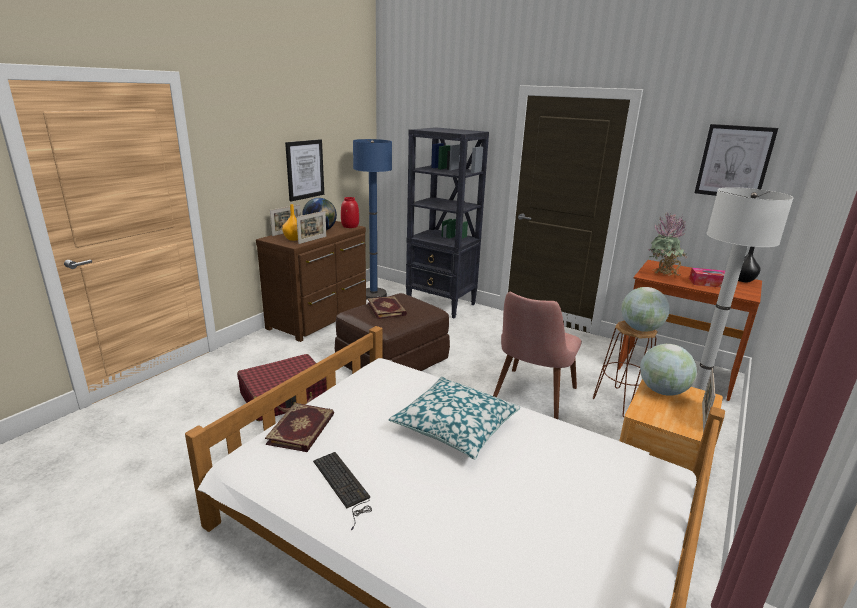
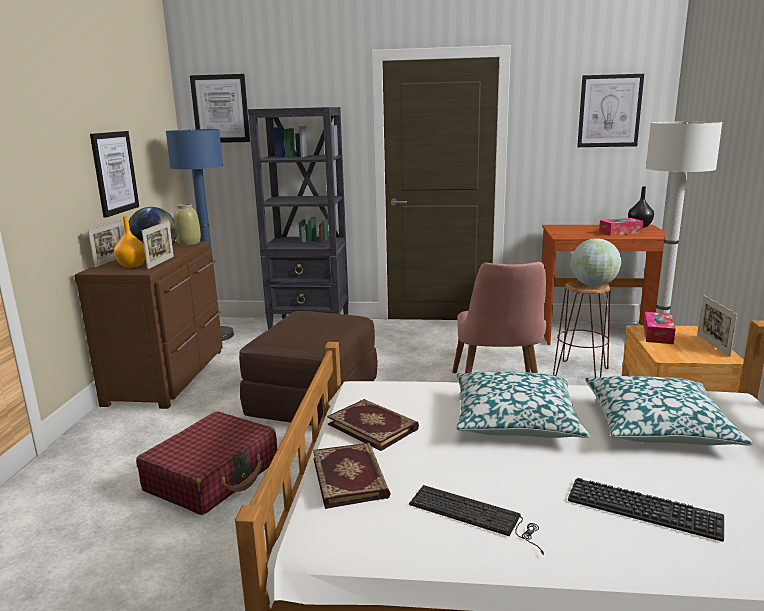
camera: 25 degrees left, 5 degrees down
(350, 226) = (189, 243): red vase -> beige vase
(387, 309) = (302, 328): book -> book (373, 426)
(405, 123) = (220, 109): none -> picture
(459, 529) = (643, 509): none -> keyboard
(560, 470) = (657, 425): none -> pillow
(662, 275) = (575, 234): potted plant -> none
(662, 391) = (657, 334): globe -> tissue box

